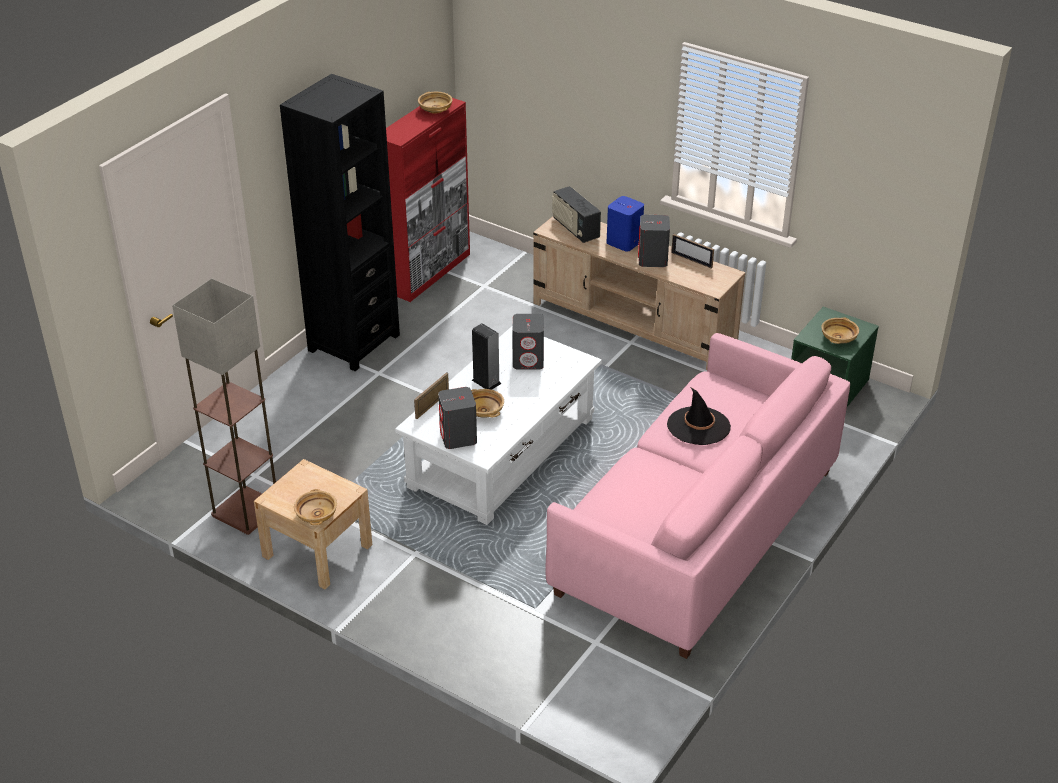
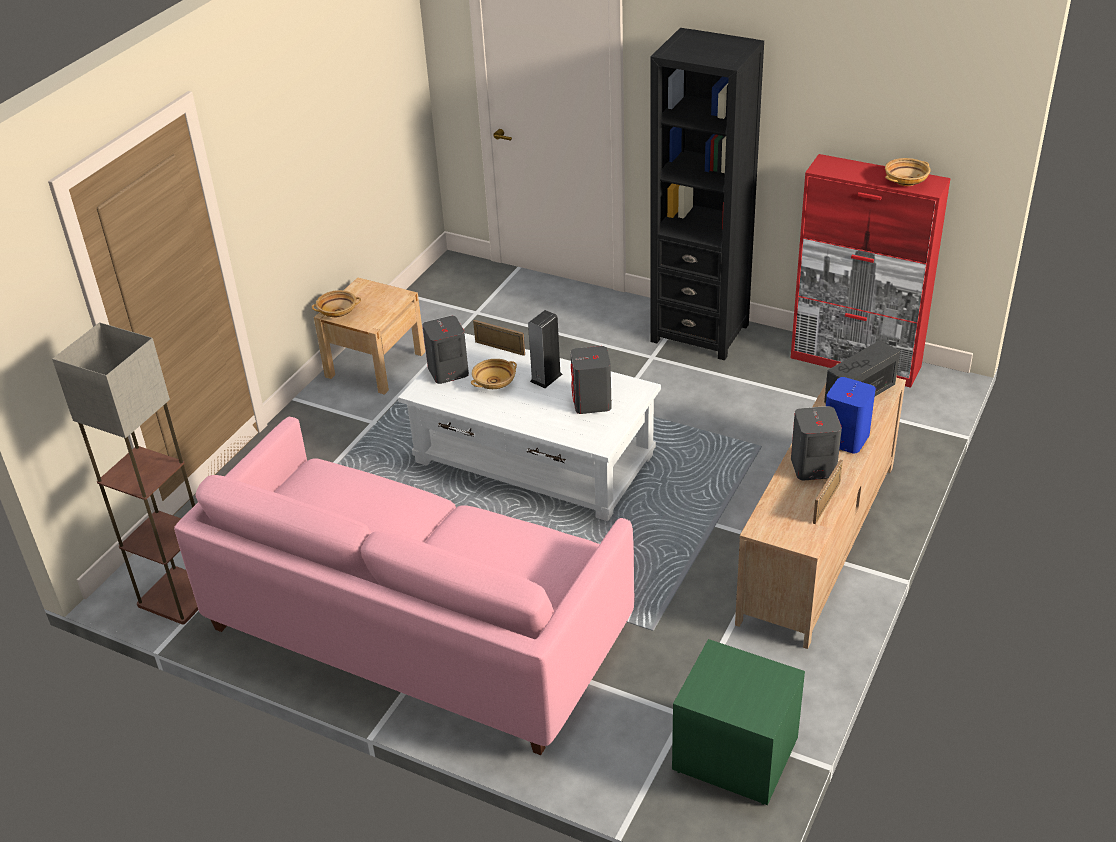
camera: 85 degrees right, 0 degrees up
(246, 511) = (426, 317): floor lamp -> floor lamp (177, 596)
(698, 426) = (484, 545): black hat -> none
(839, 338) = (724, 689): beige bowl -> none

